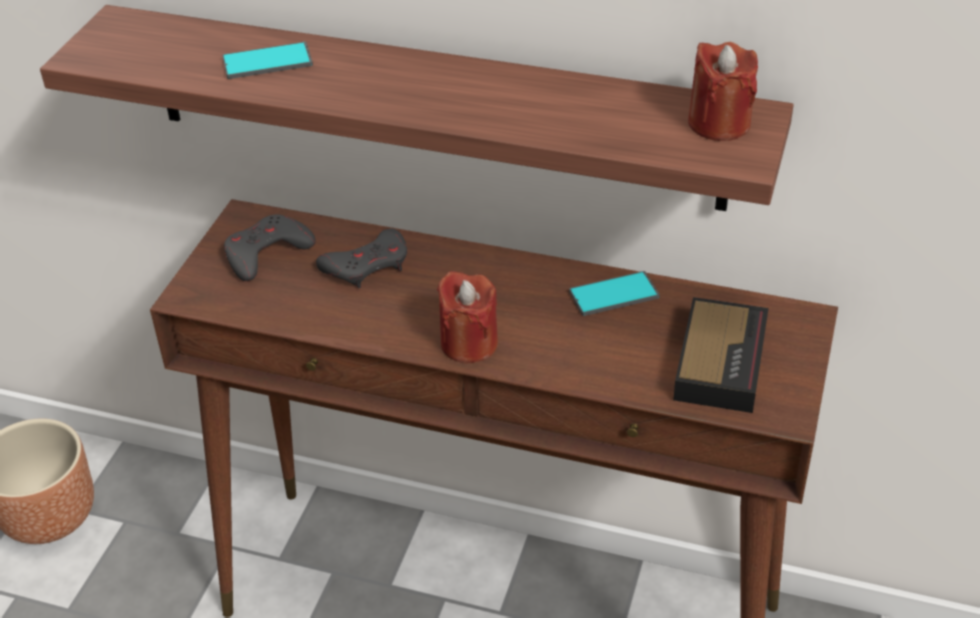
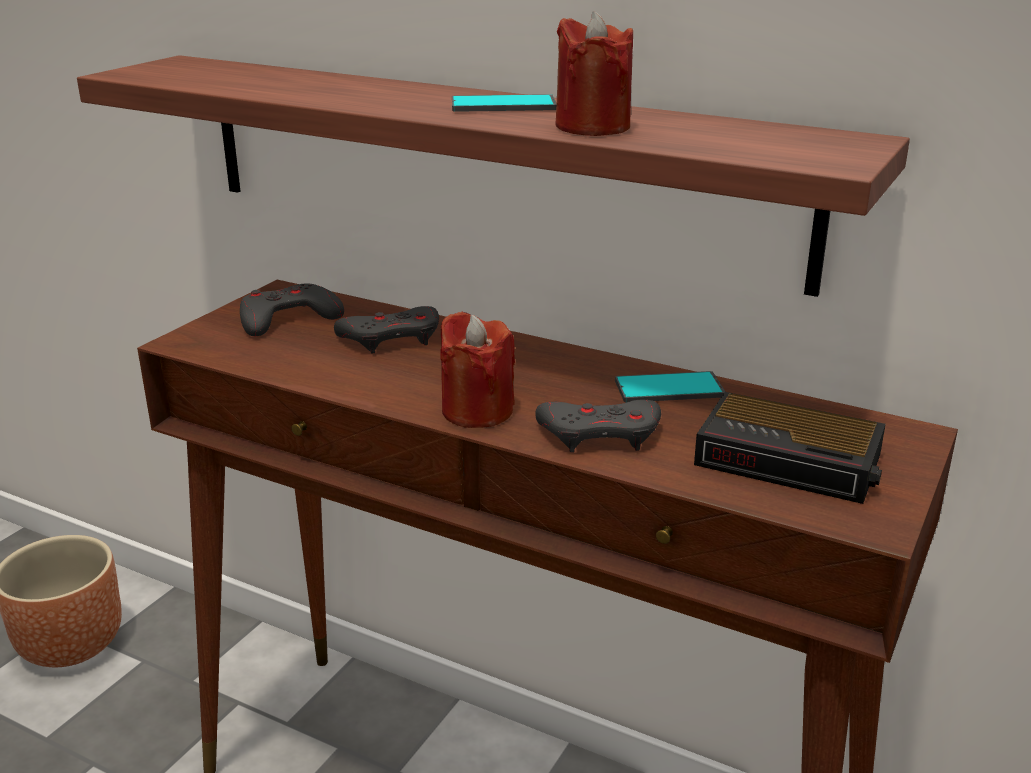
camera: 10 degrees right, 15 degrees down
(267, 62) = (308, 85): phone -> phone (503, 105)
(572, 354) = (600, 434): none -> grey game controller
(719, 123) = (809, 142): red candle -> red candle (592, 127)
(721, 360) = (792, 460): alarm clock -> alarm clock turned 90 degrees clockwise

